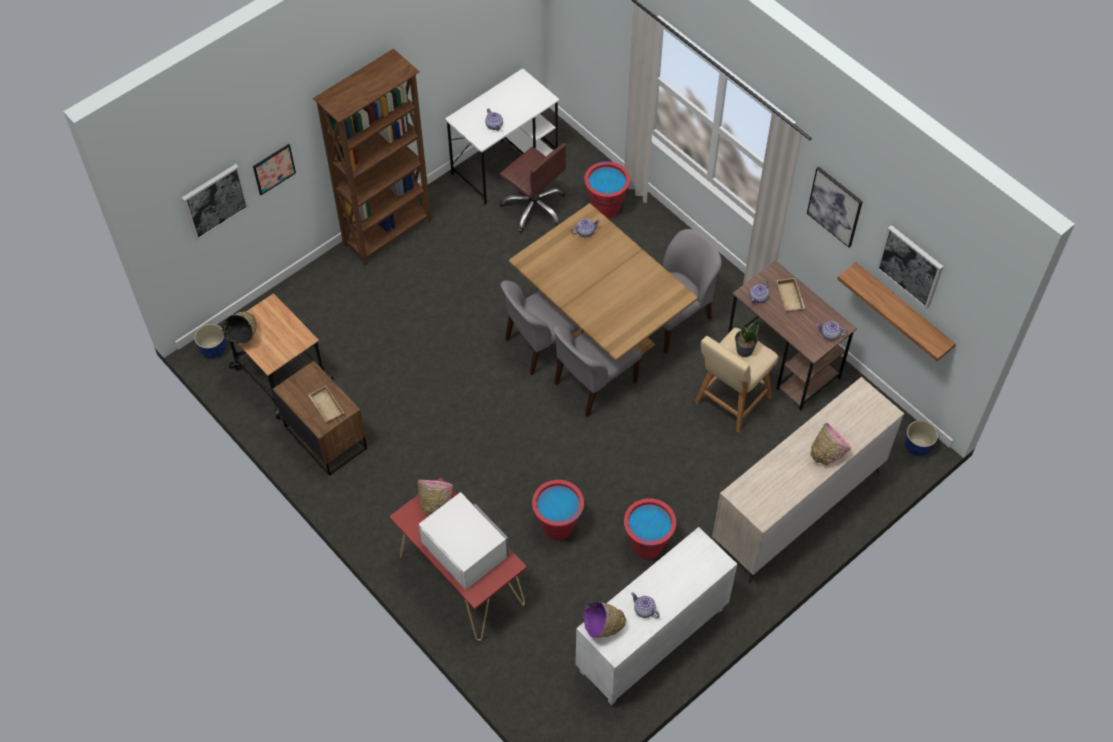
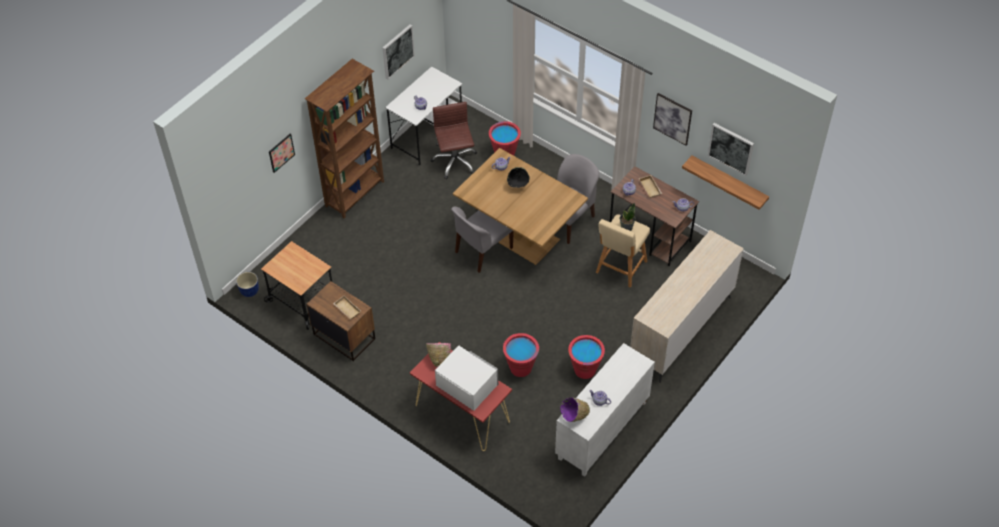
camera: 10 degrees left, 5 degrees down
(214, 201) = (246, 179): picture -> picture (397, 51)
(244, 337) = (278, 273): black bowl -> black bowl (518, 185)
(534, 207) = (455, 162): brown office chair -> brown office chair turned 135 degrees counterclockwise
(593, 383) = (523, 271): grey chair -> none
(827, 453) = (698, 281): pink bowl -> none
(916, 447) = (752, 277): planter -> none

